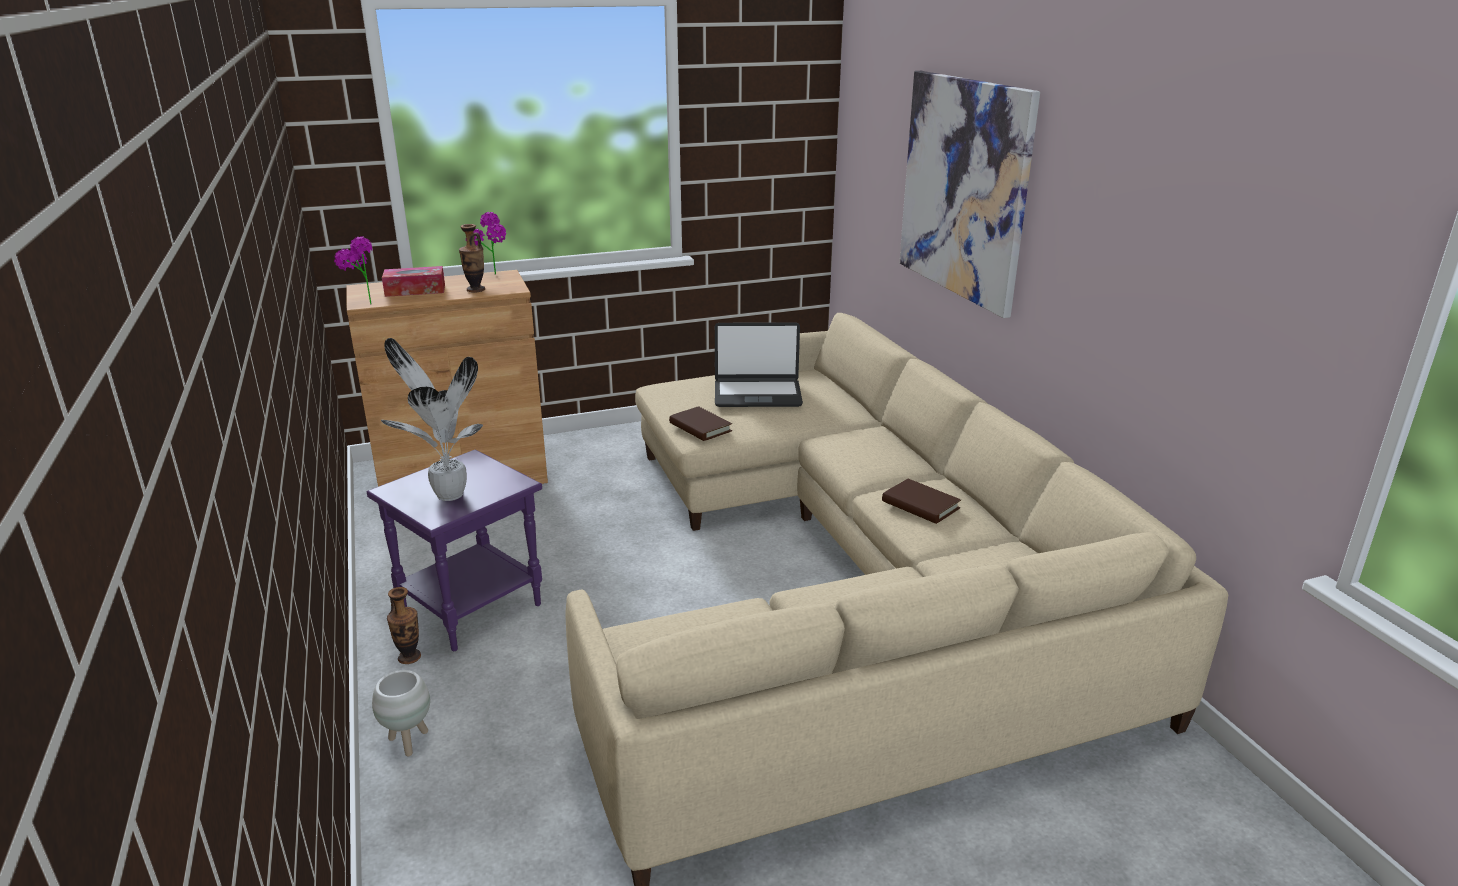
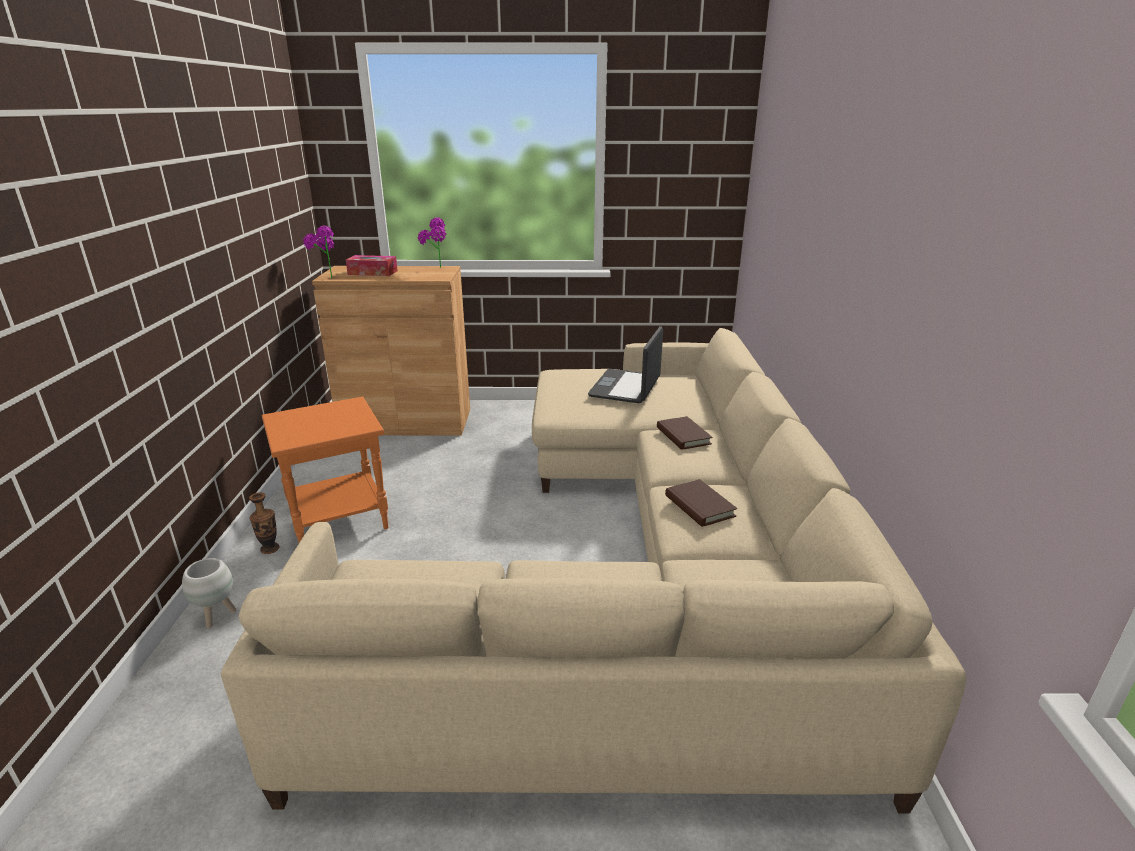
camera: 20 degrees right, 0 degrees up
(447, 494) = (310, 426): potted plant -> none
(471, 607) = (339, 520): purple side table -> orange side table
(475, 290) = (413, 276): vase -> none
(700, 427) = (560, 407): brown book -> brown book (683, 436)
(757, 394) = (626, 387): laptop -> laptop turned 90 degrees clockwise
(964, 188) = (816, 212): picture -> none

